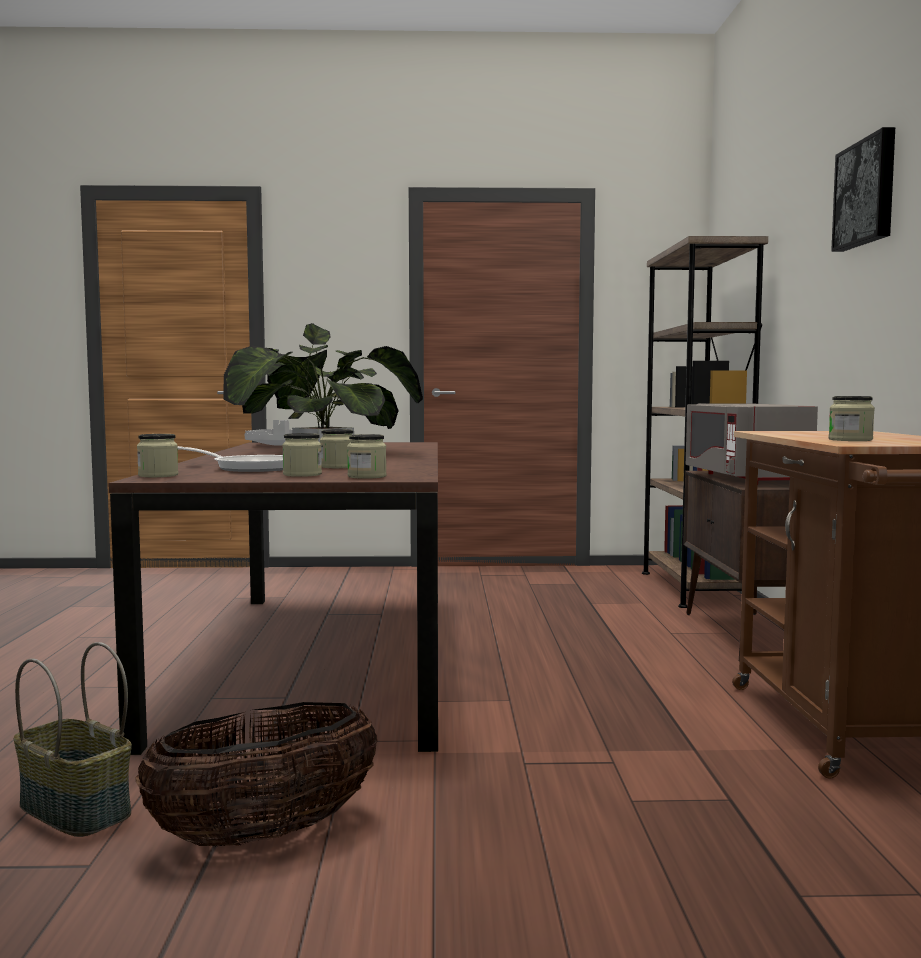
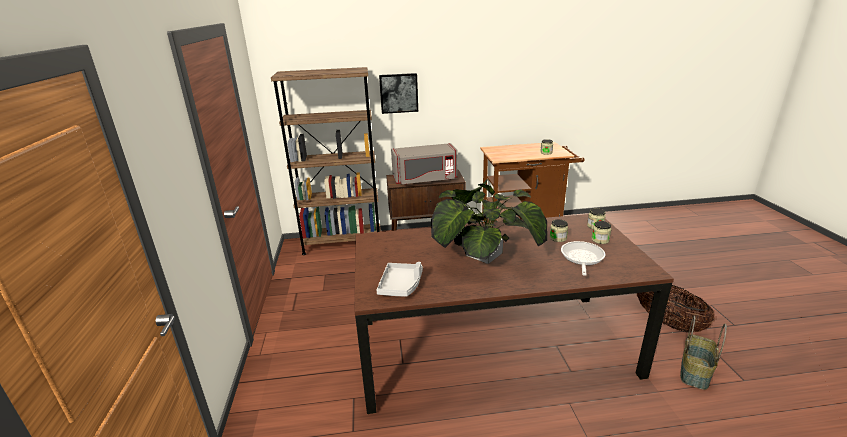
camera: 95 degrees left, 20 degrees up
(158, 475) = (636, 273): jar -> none
(867, 193) = (460, 61): picture -> picture (398, 93)

